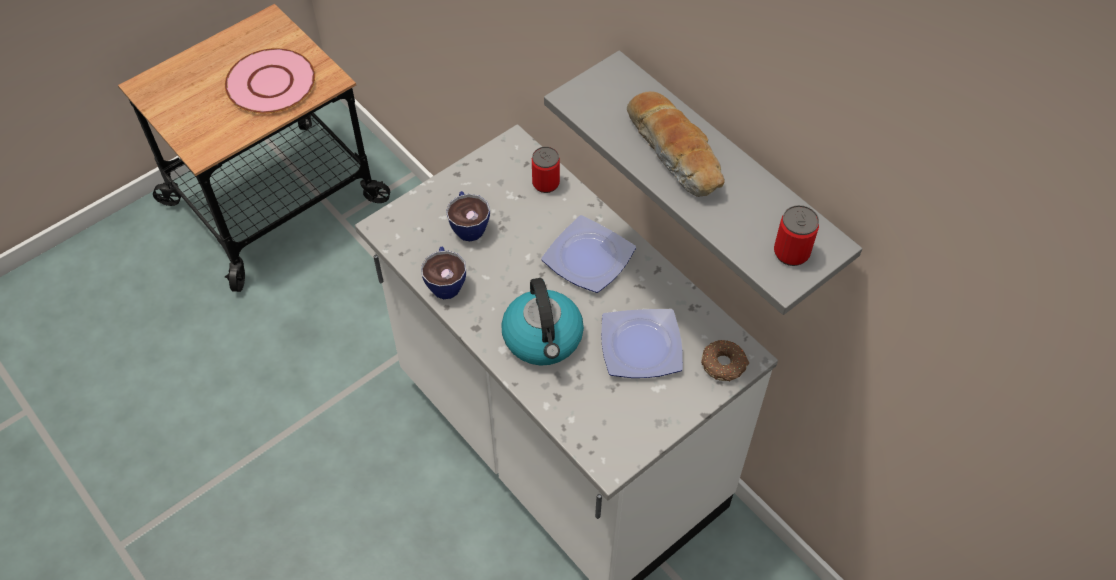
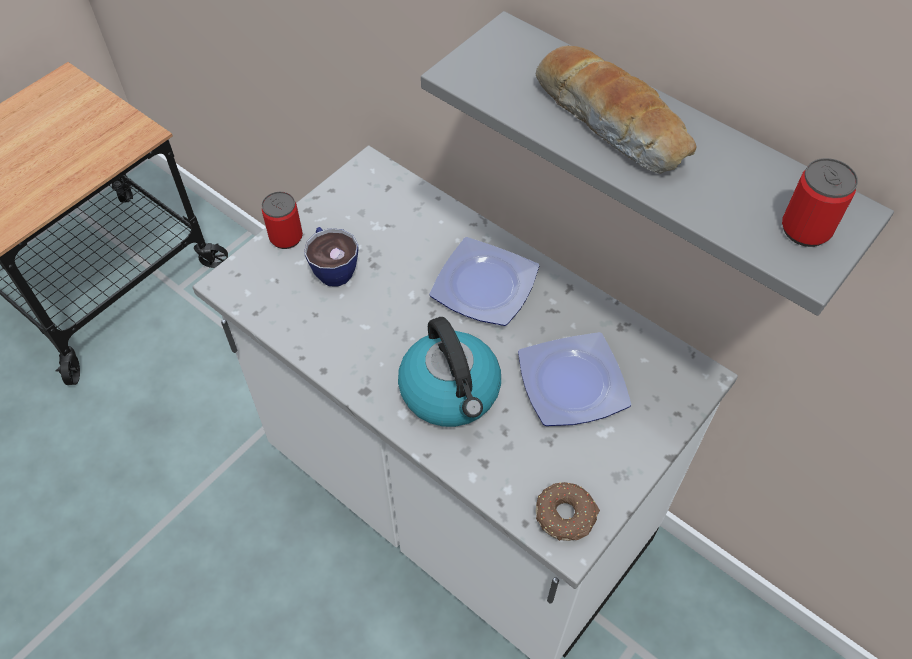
camera: 10 degrees left, 0 degrees up
(271, 82) = (74, 145): pink plate -> none
(445, 282) = (316, 339): cup -> none
(546, 183) = (415, 207): can -> can (286, 237)
(724, 365) = (677, 391): donut -> donut (566, 516)

